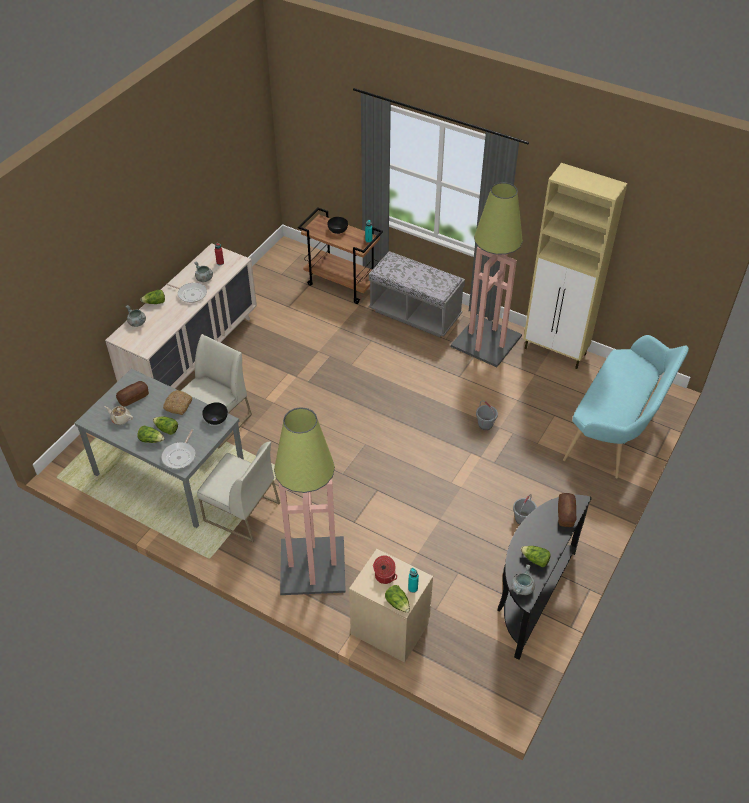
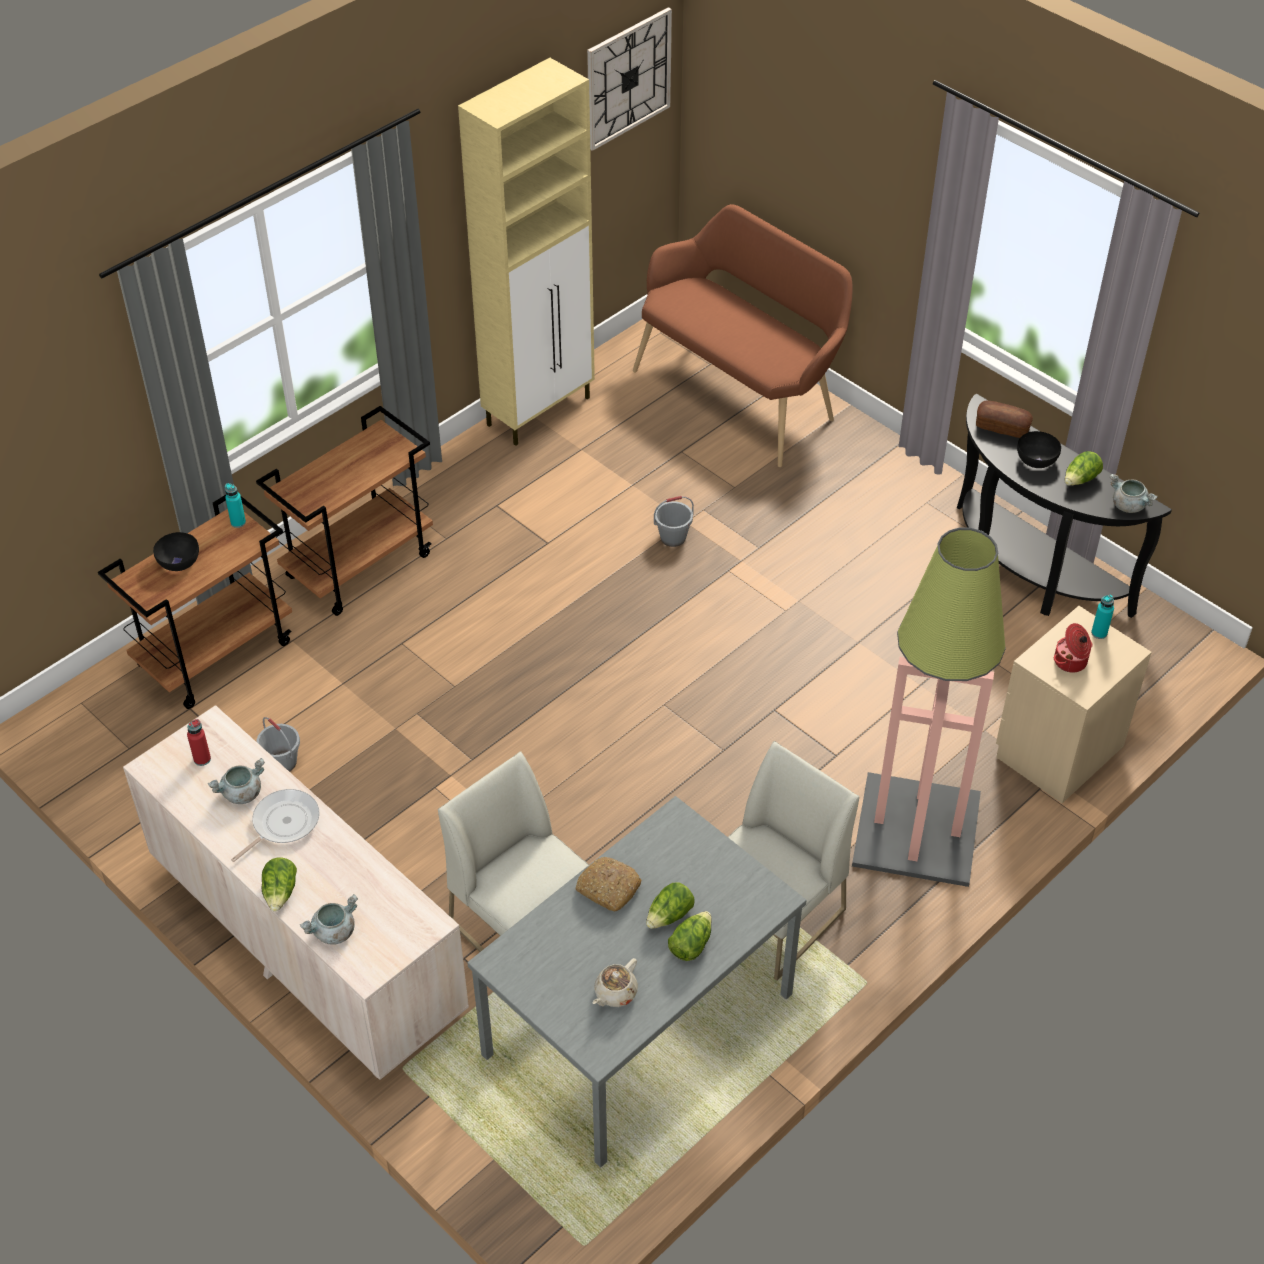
camera: 75 degrees left, 0 degrees up
(133, 398) = (560, 965): bread -> none
(180, 456) = (747, 900): frying pan -> none
(216, 419) = (667, 831): black bowl -> black bowl (1036, 459)
(398, 603) = (1124, 656): lettuce -> none
(415, 314) = (359, 565): grey bench -> brown cart
(487, 341) = (476, 486): floor lamp -> none
(522, 519) = (882, 544): grey bucket -> grey bucket (282, 762)
(617, 432) = (741, 393): turquoise bench -> brown bench
(683, 238) = (628, 78): none -> wall clock

